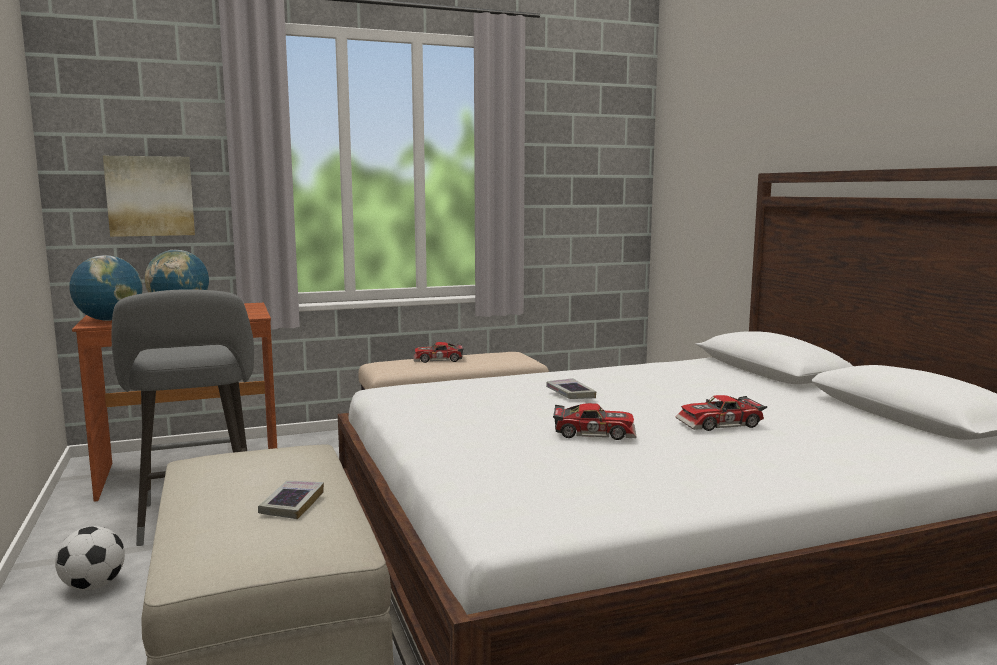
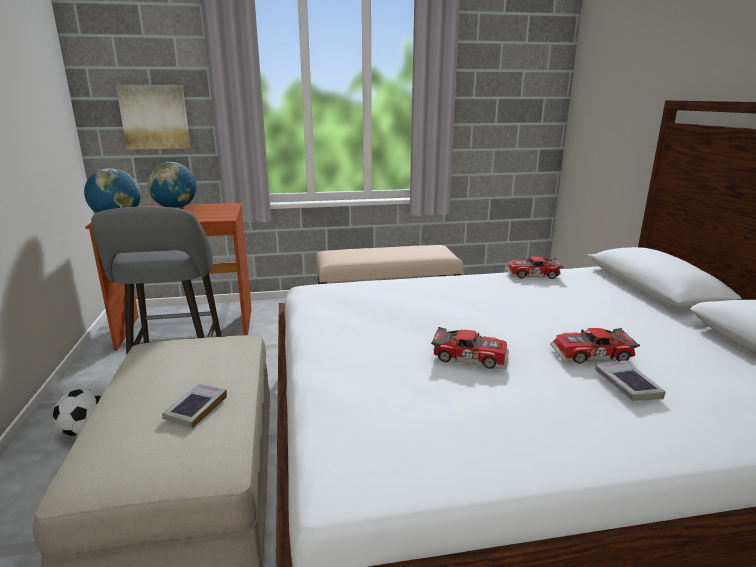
camera: 10 degrees right, 10 degrees up
(438, 360) = (375, 251): toy car -> toy car (533, 275)
(570, 393) = (462, 305): book -> book (627, 385)

